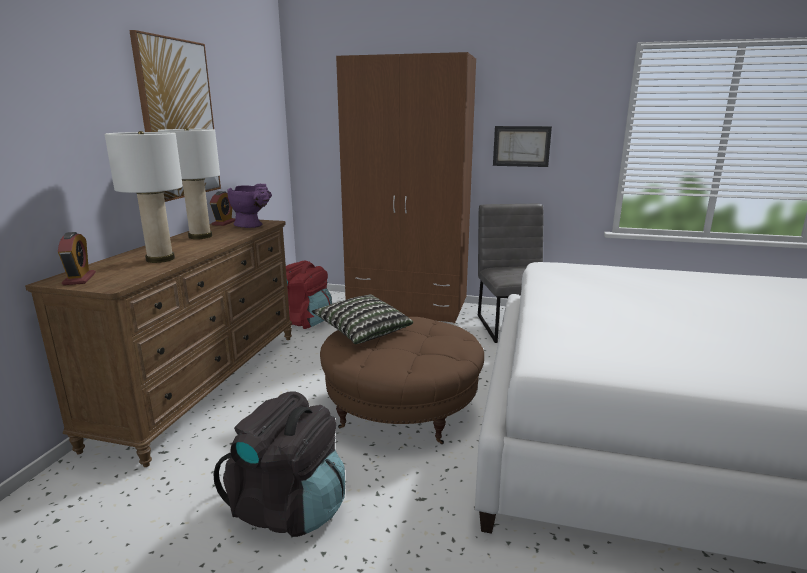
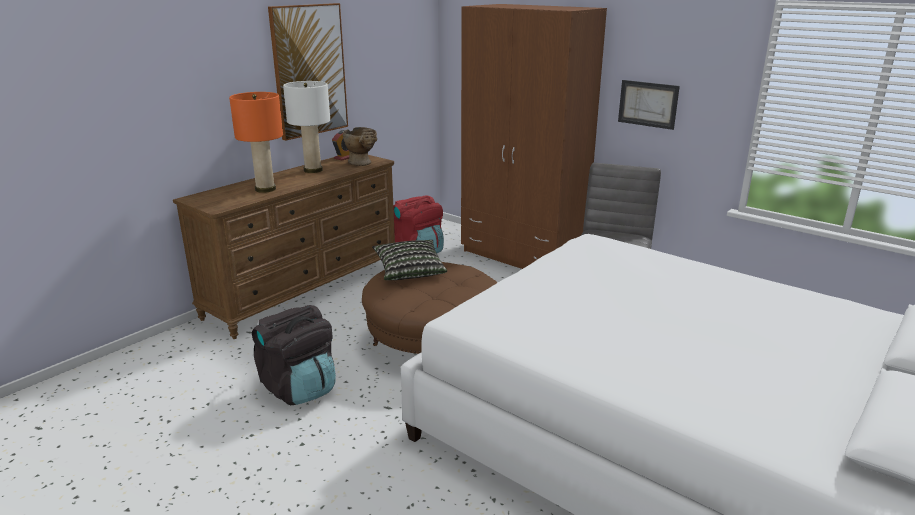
camera: 25 degrees right, 5 degrees up
(79, 279) = (204, 199): alarm clock -> none
(161, 259) = (266, 189): white table lamp -> orange table lamp
(253, 226) = (362, 163): purple vase -> beige vase

